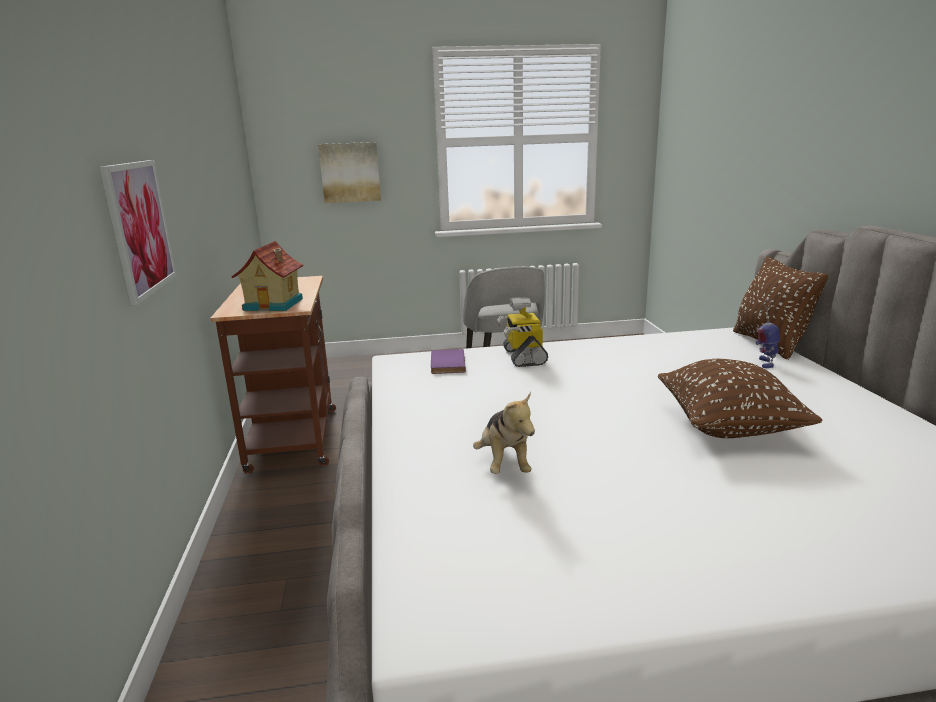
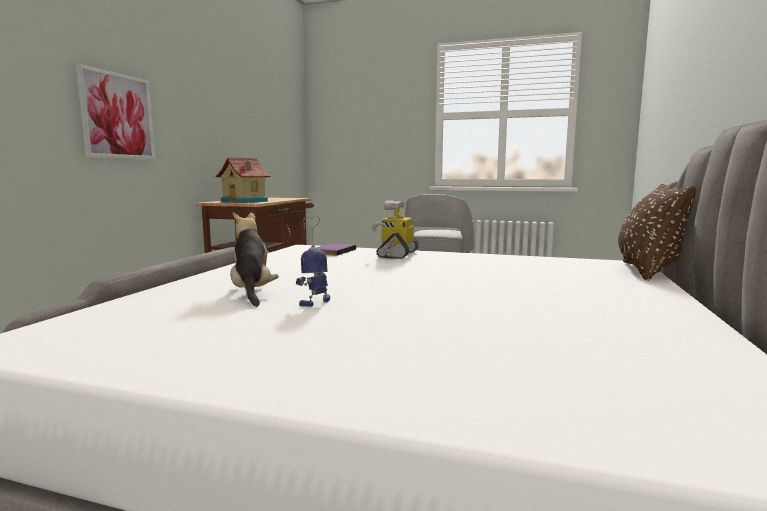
camera: 25 degrees right, 10 degrees down
(350, 172) = (370, 138): picture -> none
(504, 463) = (252, 292): plush toy -> plush toy turned 150 degrees clockwise
(728, 427) = (484, 304): brown pillow -> none
(764, 363) = (615, 279): toy robot -> toy robot (316, 302)

